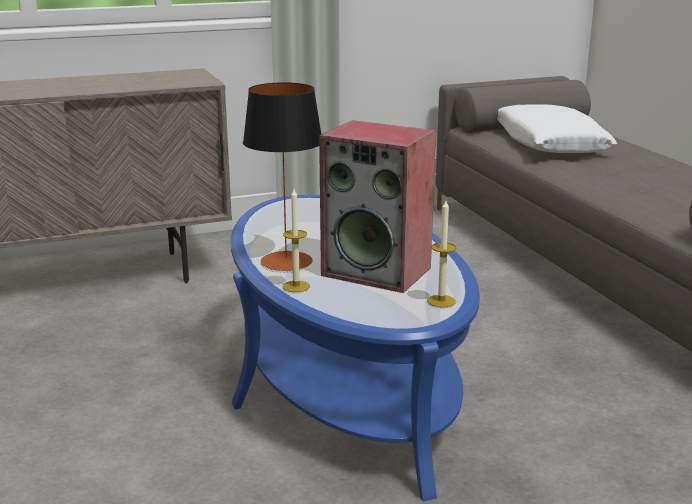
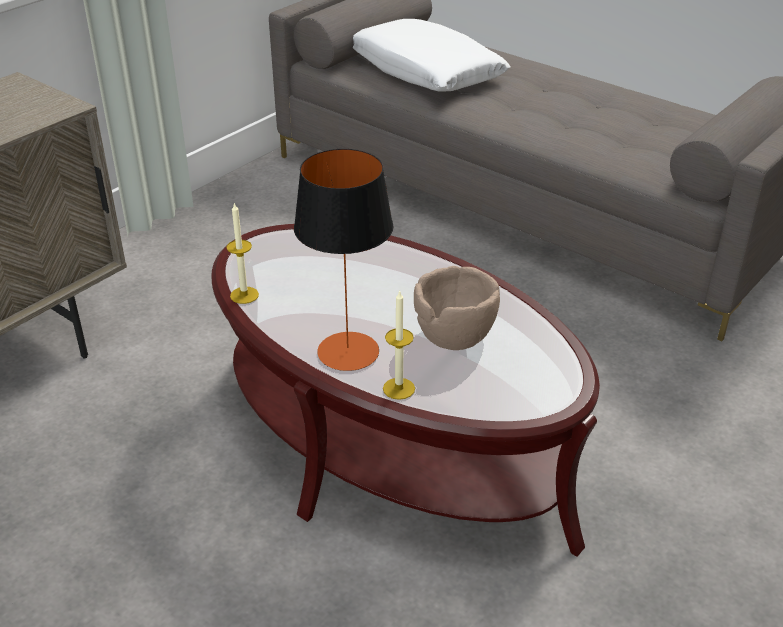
camera: 30 degrees left, 15 degrees up
(345, 384) = (391, 441): blue coffee table -> brown coffee table
(378, 271) = (455, 334): speaker -> brown bowl
(441, 301) = (556, 358): candle -> candle (244, 295)

